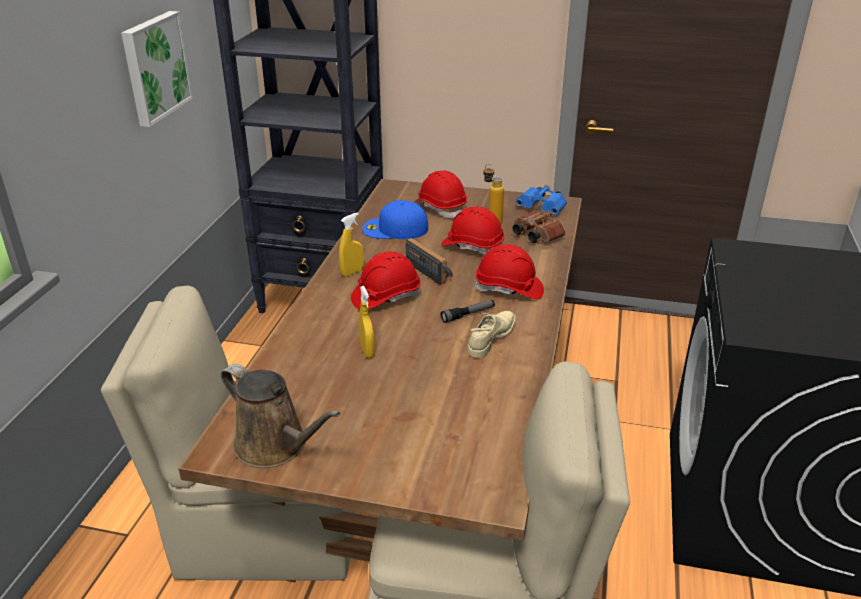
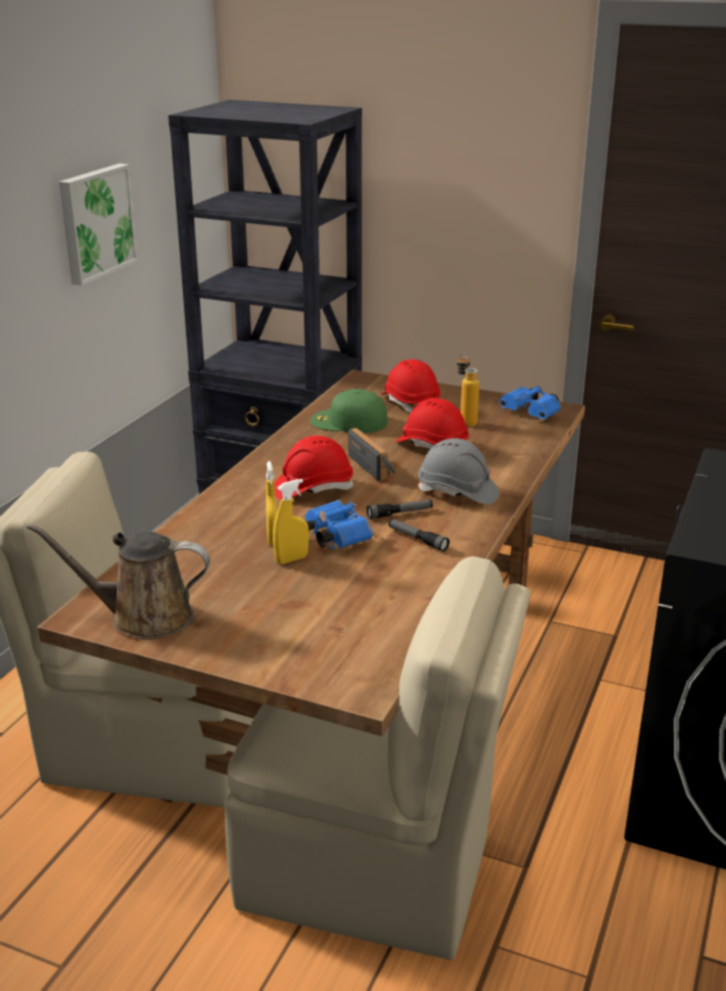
camera: 10 degrees right, 5 degrees down
(275, 446) = (143, 617): brown watering can -> brown watering can turned 135 degrees clockwise
(352, 273) = (283, 462): yellow spray bottle -> yellow spray bottle (291, 559)
(394, 229) = (348, 422): blue cap -> green cap
(419, 343) = (334, 537): none -> blue binoculars
(491, 339) = (417, 539): beige shoe -> flashlight
(509, 289) = (457, 492): red hard hat -> grey hard hat
(535, 236) = (511, 441): brown binoculars -> none

